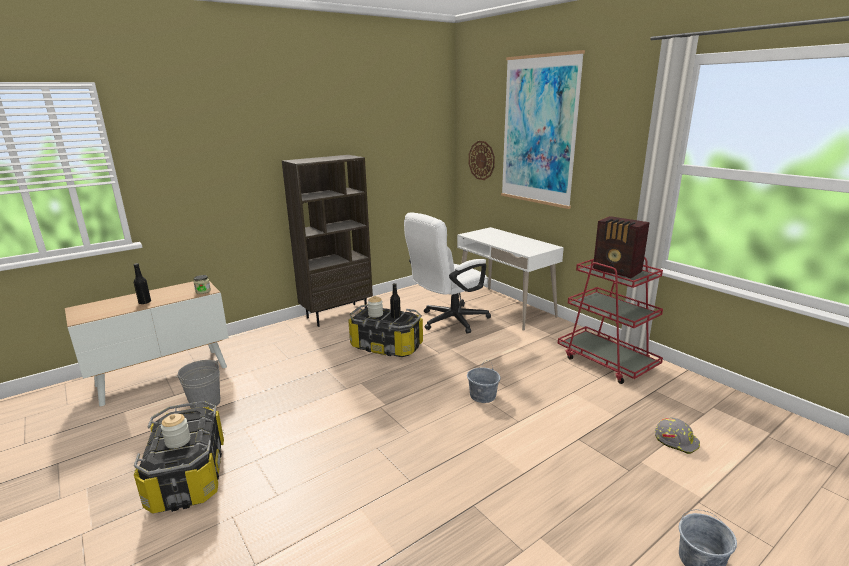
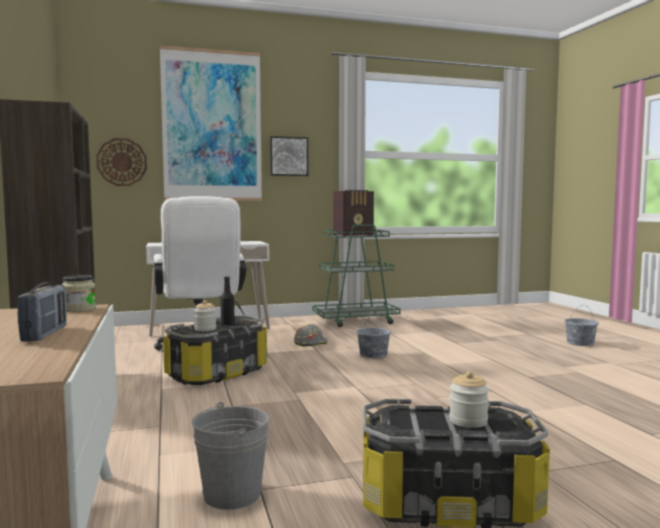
camera: 70 degrees left, 15 degrees down
(145, 302) = (45, 334): black bottle -> radio
(600, 165) = (288, 156): none -> picture
(606, 362) = (356, 321): red cart -> green cart
(676, 440) = (469, 327): grey hard hat -> grey hard hat (310, 343)

